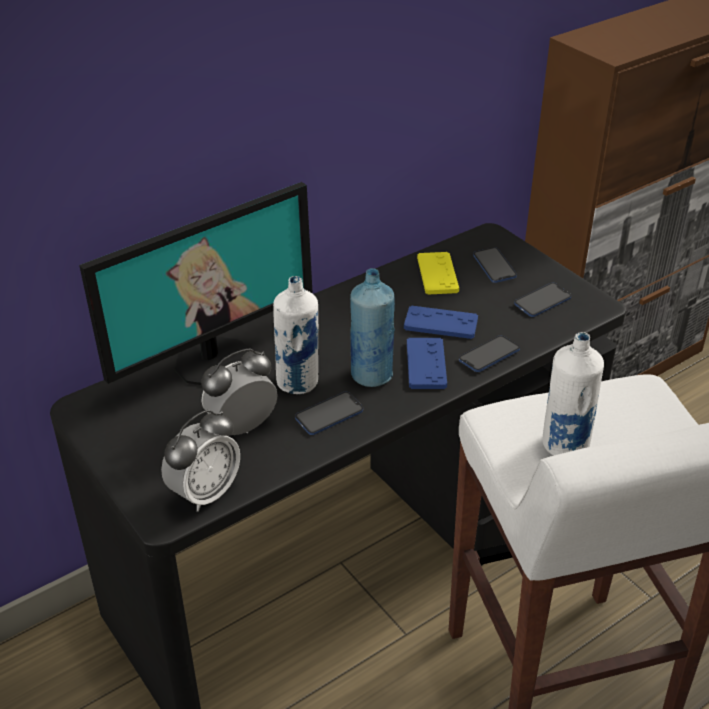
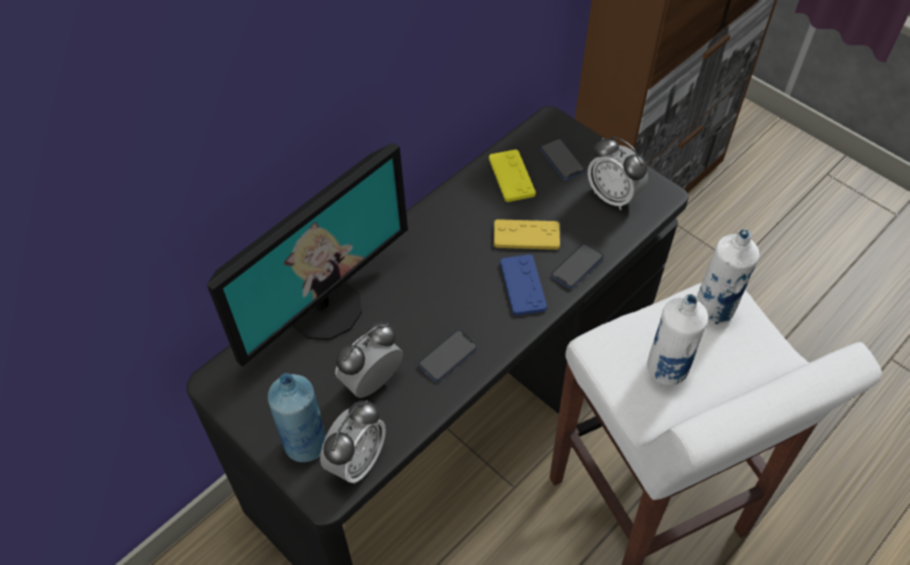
camera: 10 degrees left, 15 degrees up
(298, 382) = (411, 323): white bottle -> white bottle (714, 309)
(371, 375) = (476, 305): blue bottle -> blue bottle (305, 443)
(440, 324) = (526, 235): blue game controller -> yellow game controller
(542, 301) = (613, 196): phone -> alarm clock

